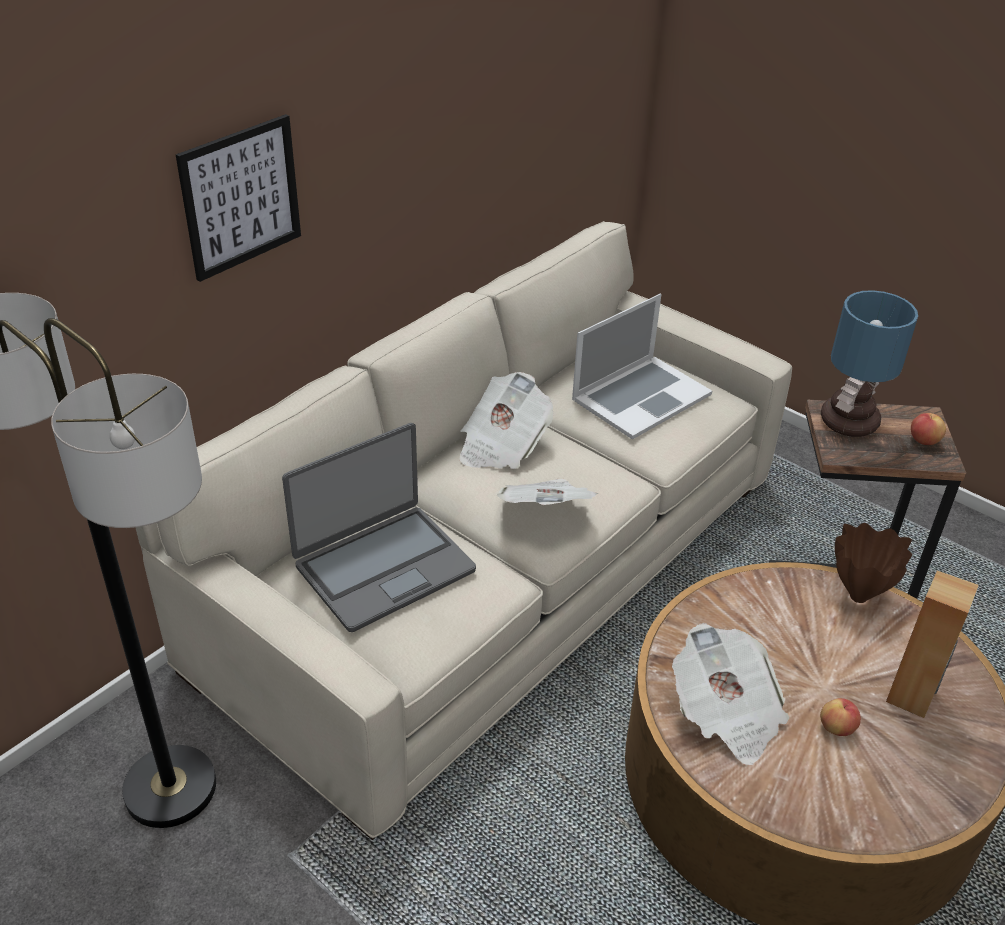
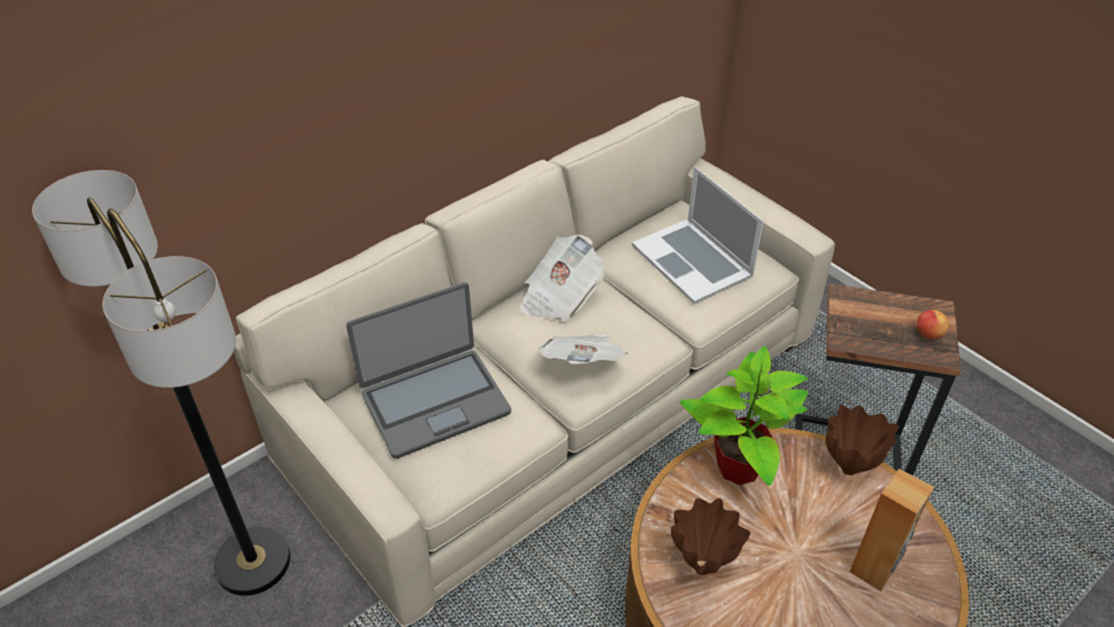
camera: 10 degrees right, 5 degrees up
(241, 197) = (324, 83): picture -> none
(640, 396) = (692, 260): laptop -> laptop turned 90 degrees clockwise
(726, 714) = (702, 566): newspaper -> brown vase
(739, 607) = (737, 468): none -> potted plant
(837, 728) = (798, 591): apple -> none
(849, 420) = (863, 308): table lamp -> none

